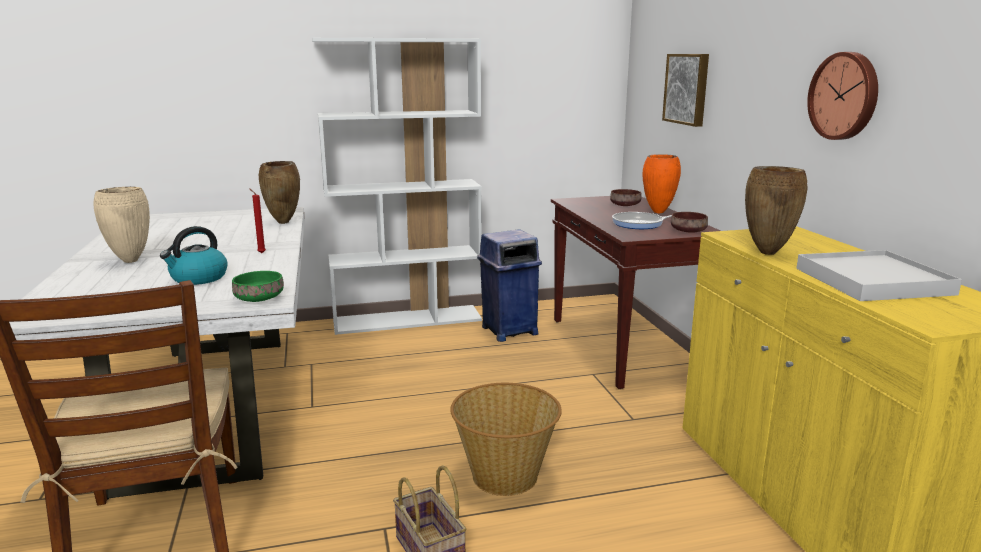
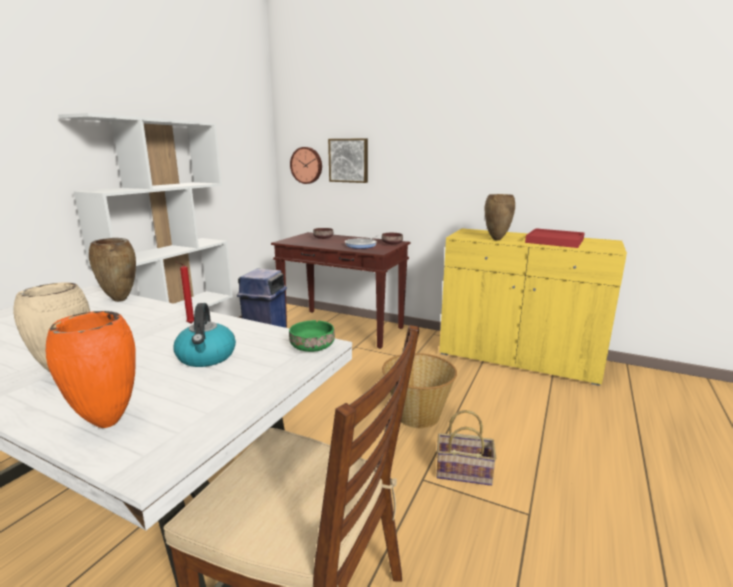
camera: 50 degrees left, 0 degrees up
(657, 212) = (349, 238): orange vase -> orange vase (106, 424)
(845, 96) = (486, 158): wall clock -> wall clock (307, 165)
(873, 281) = (554, 241): white tray -> red tray

